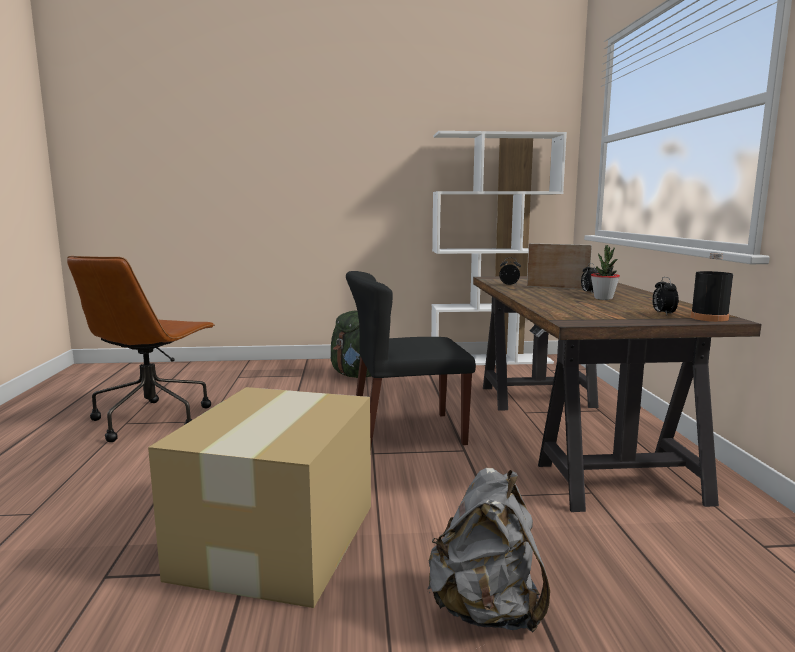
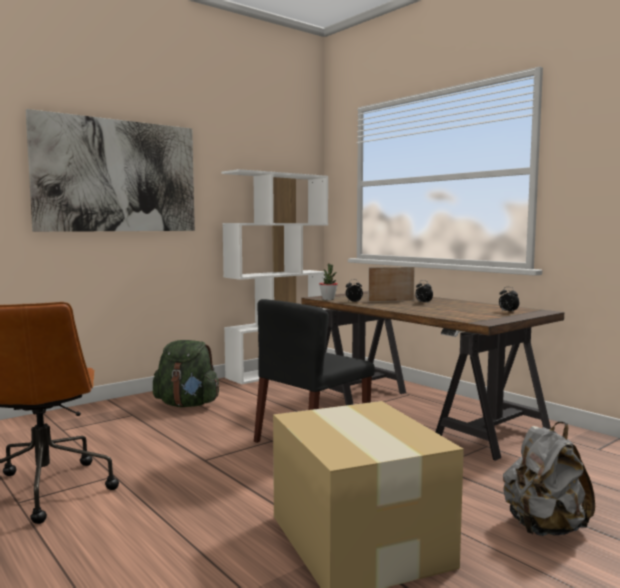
camera: 35 degrees left, 5 degrees down
(319, 145) = (117, 176): none -> picture
(603, 298) = (444, 306): potted plant -> potted plant (328, 299)
(709, 318) = (535, 312): black bottle -> none

